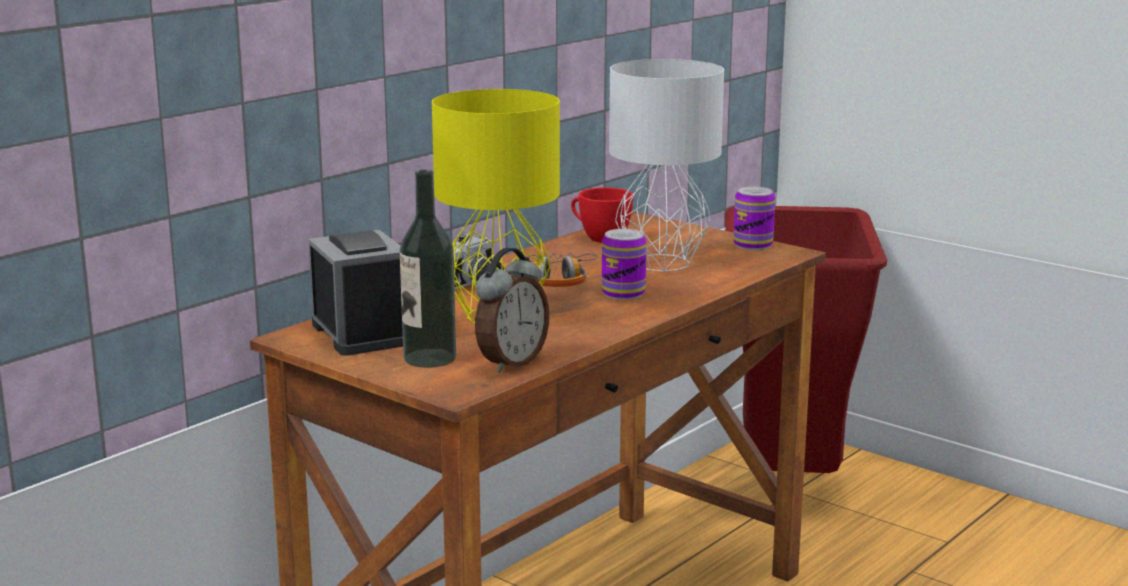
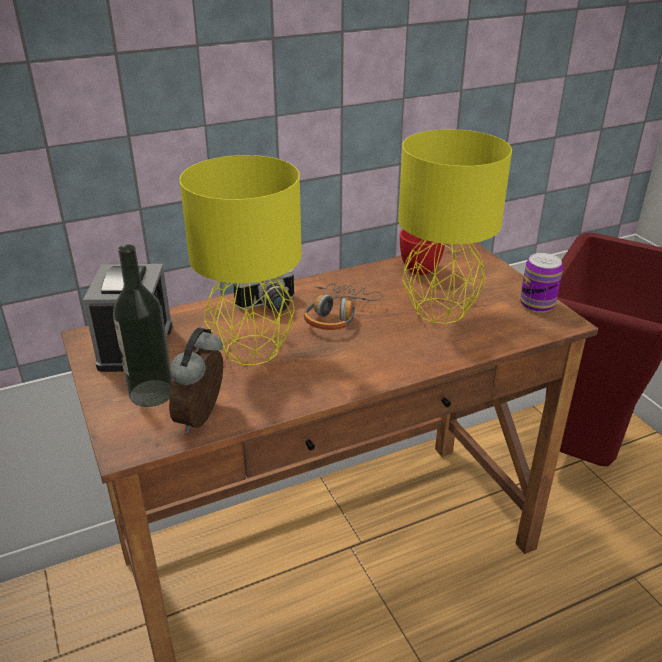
camera: 25 degrees right, 15 degrees up
(510, 363) = (203, 418): alarm clock -> alarm clock turned 135 degrees clockwise
(623, 294) = (374, 345): can -> none
(659, 263) = (438, 310): white table lamp -> yellow table lamp

